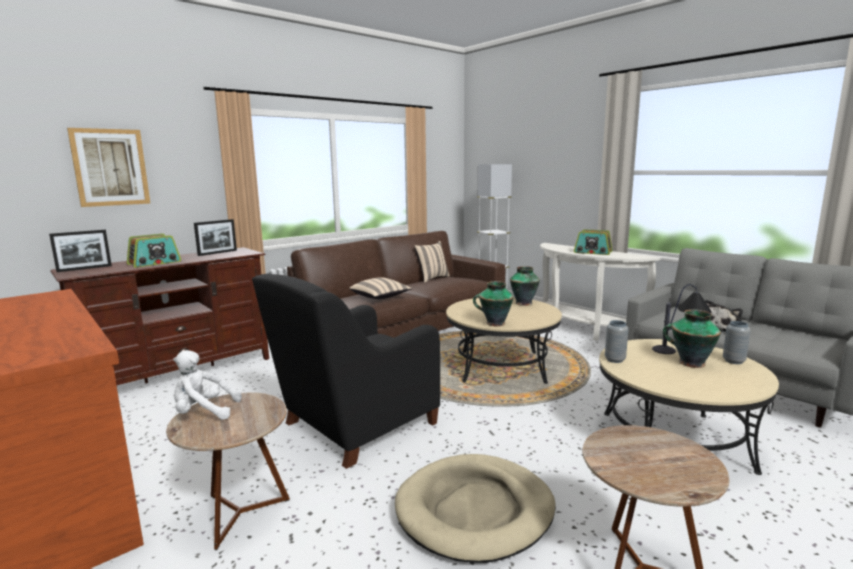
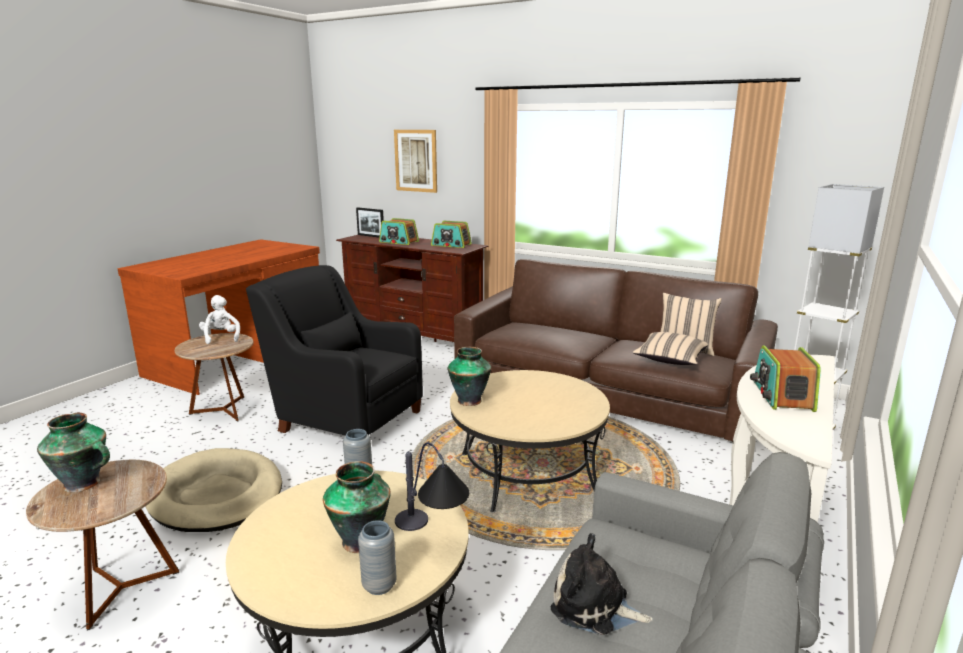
camera: 70 degrees right, 5 degrees up
(217, 253) = (451, 245): picture frame -> radio
(380, 297) = (544, 337): beige pillow -> beige pillow (669, 360)
(524, 303) = (579, 409): vase -> vase (84, 484)

